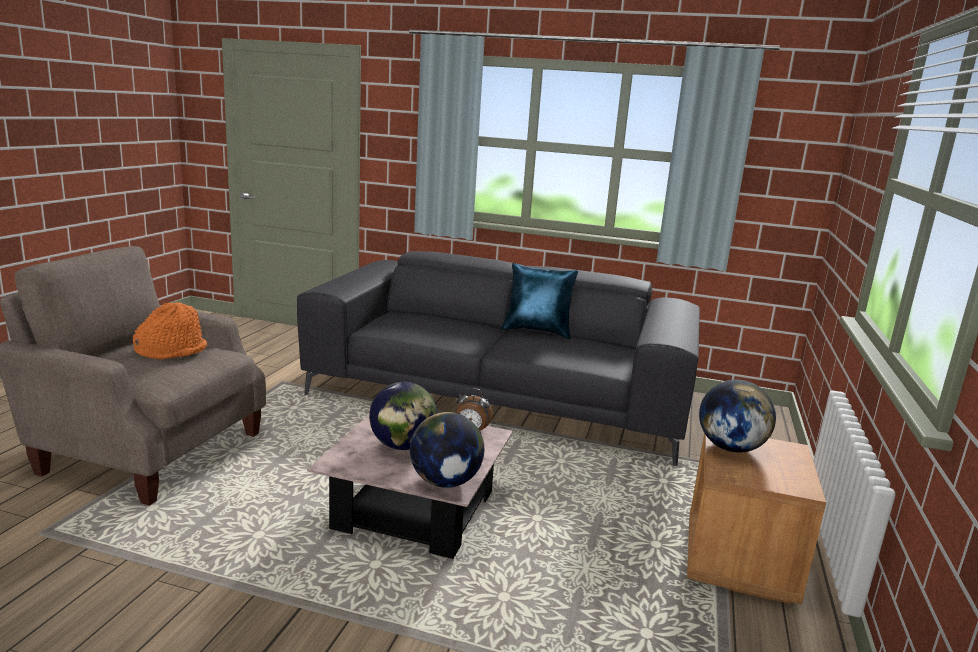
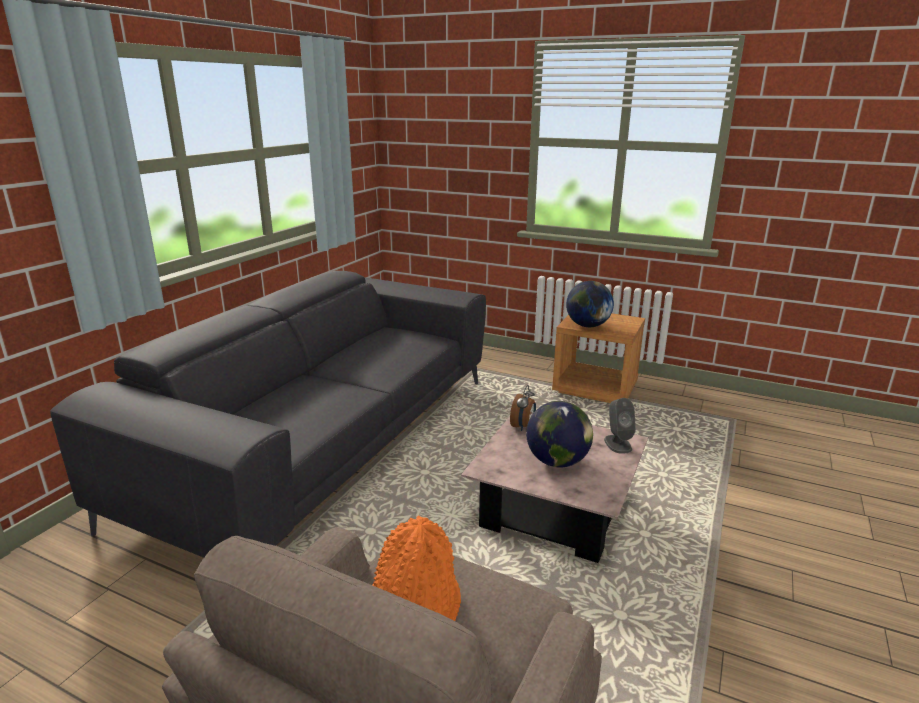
camera: 80 degrees left, 5 degrees up
(445, 482) = (617, 444): globe -> grey speaker
(537, 331) = (330, 356): blue pillow -> none

